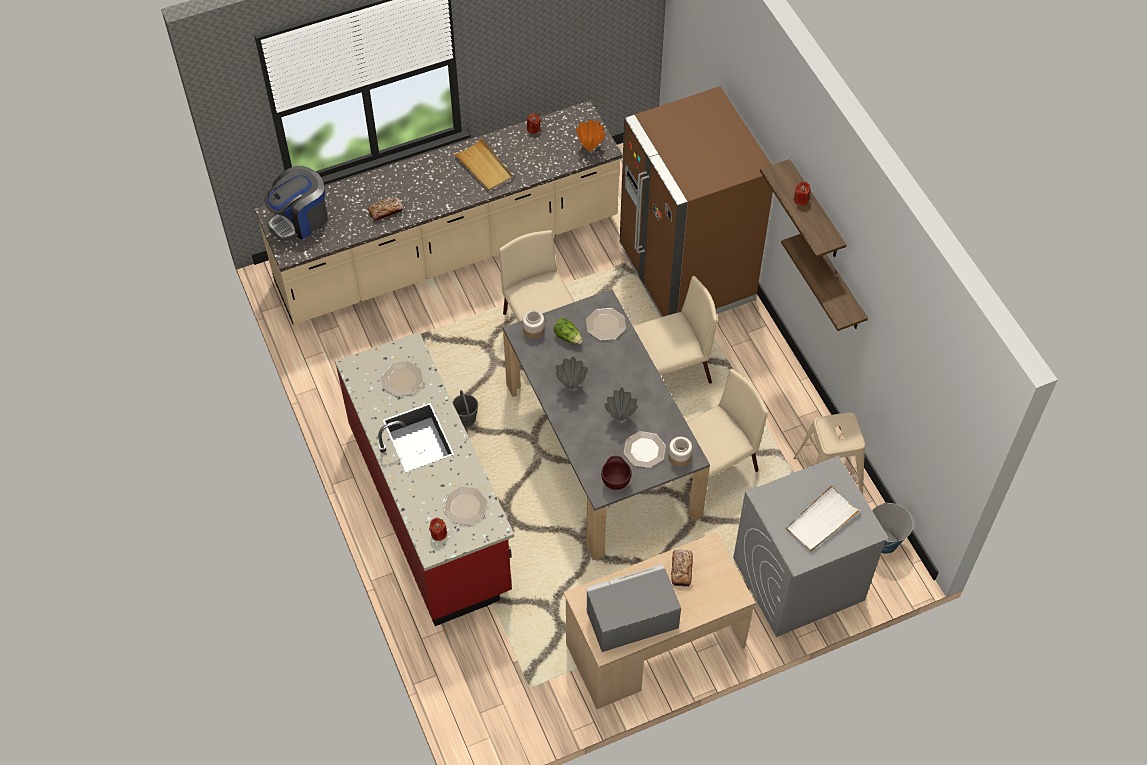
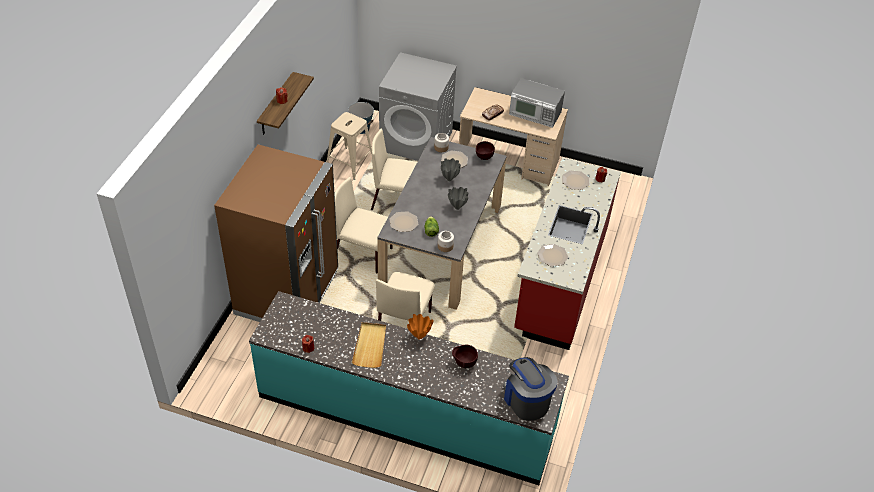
camera: 140 degrees left, 10 degrees down
(300, 219) = (526, 400): coffee machine -> coffee machine turned 120 degrees counterclockwise
(385, 211) = (464, 363): bread -> brown bowl
(448, 252) = (406, 414): beige counter -> turquoise counter
(466, 419) = (497, 309): grey bucket -> none
(590, 148) = (291, 308): orange vase -> orange vase (419, 337)
(821, 520) = (419, 72): white tray -> none
(836, 283) = (295, 108): shelf -> none

